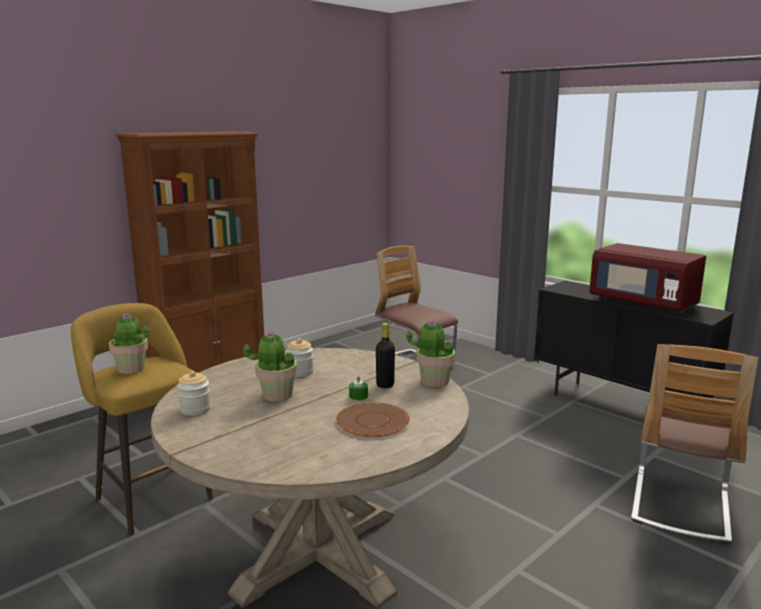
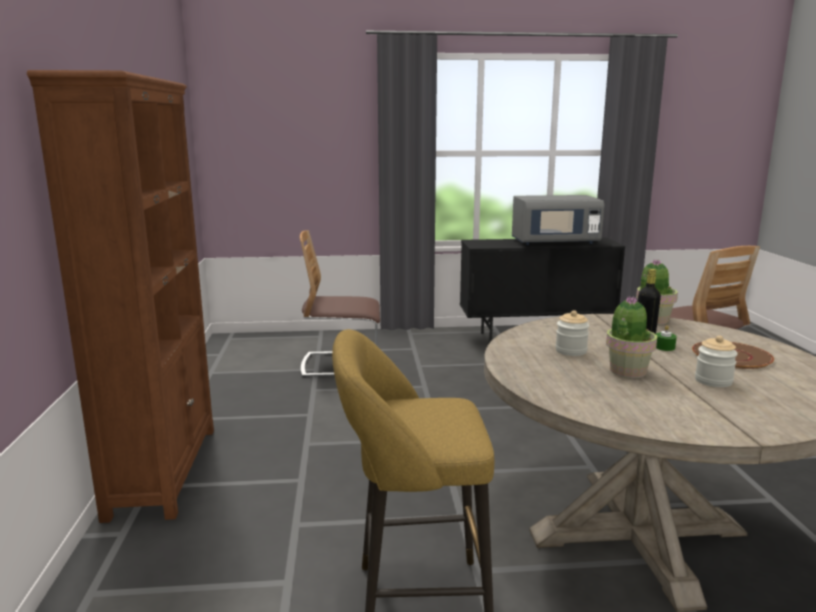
camera: 50 degrees left, 0 degrees up
(131, 369) = (416, 422): potted plant -> none
(195, 409) = (632, 411): jar -> jar (713, 381)
(643, 303) = (554, 242): red microwave -> grey microwave

